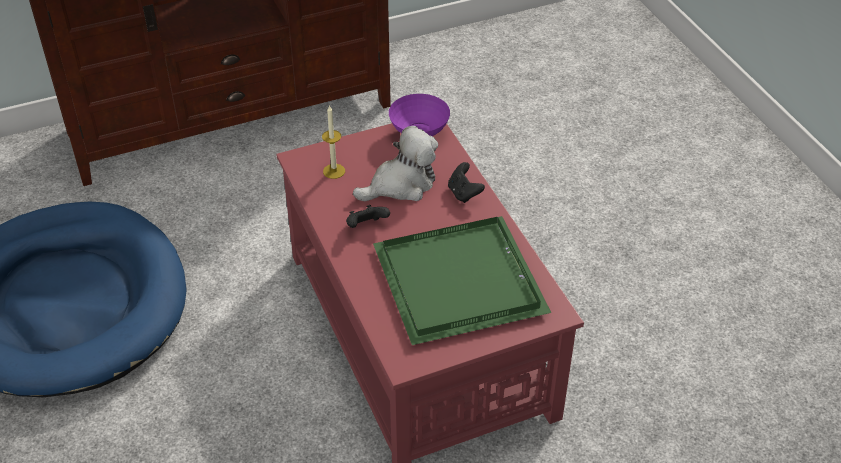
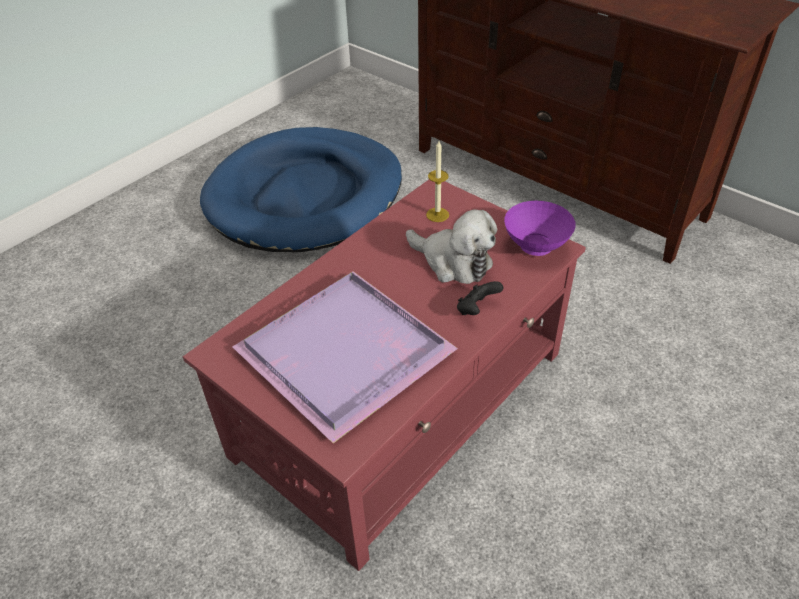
camera: 65 degrees right, 0 degrees up
(366, 226) = (379, 261): black game controller -> none
(462, 283) = (344, 356): green tray -> purple tray

